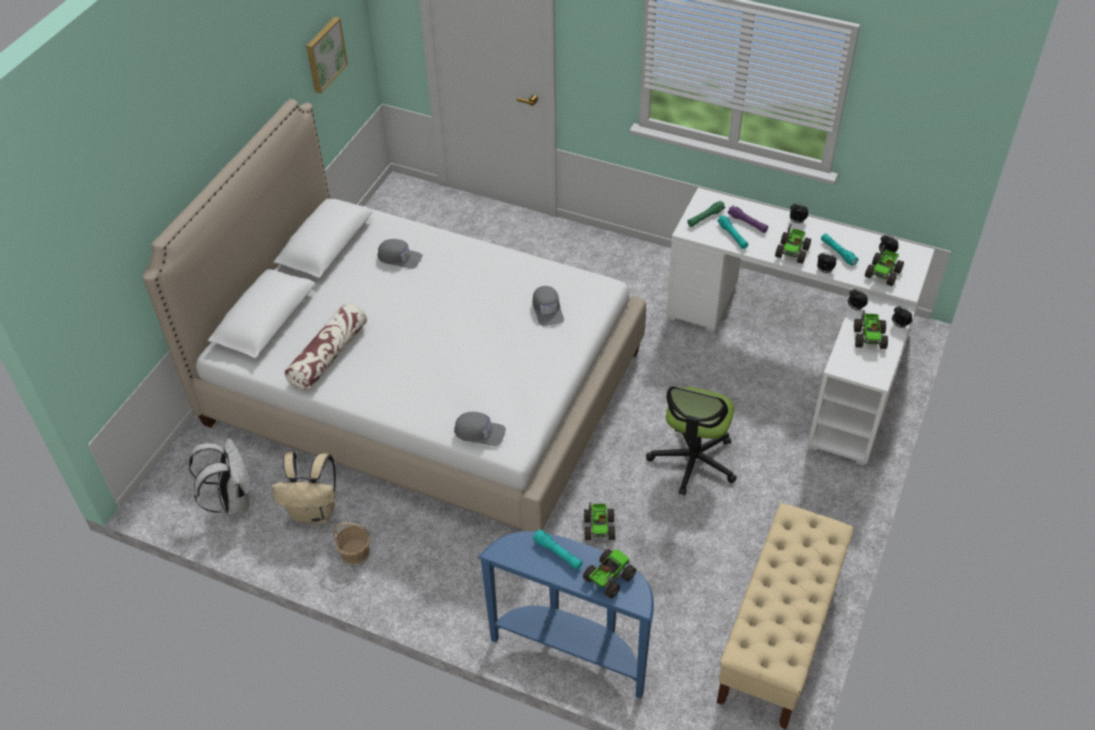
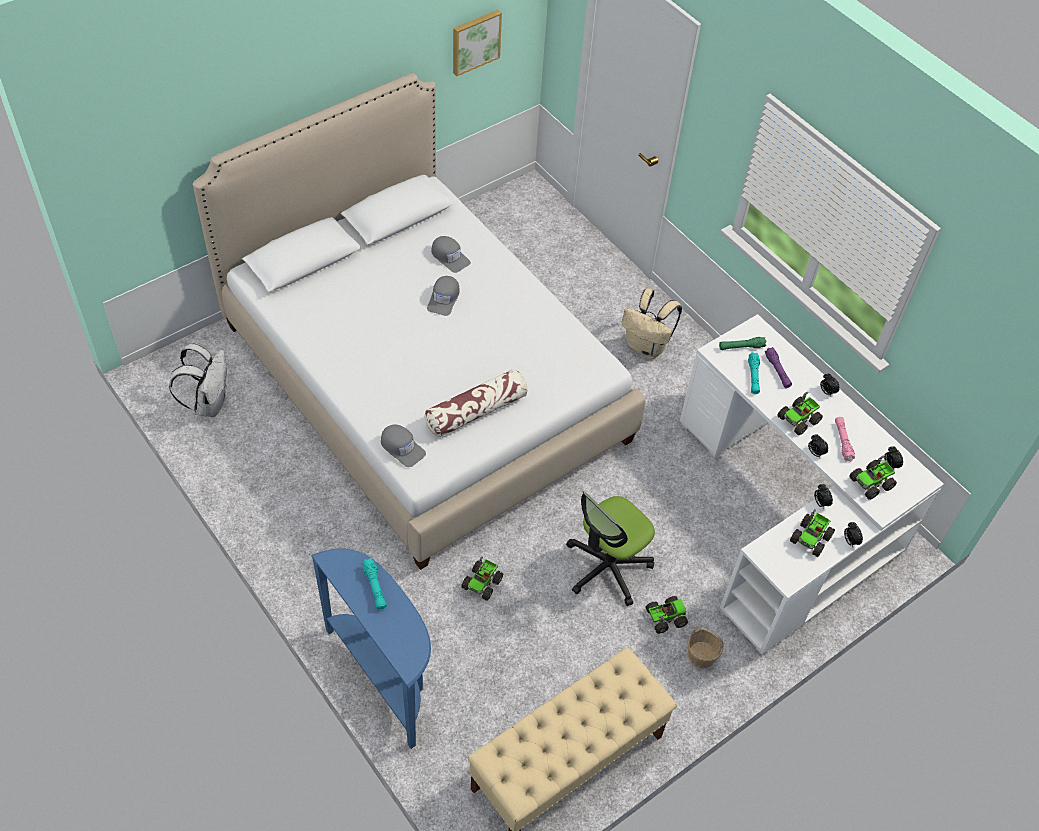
camera: 25 degrees right, 5 degrees up
(314, 512) = (264, 445): beige backpack -> beige backpack (646, 347)
(329, 355) = (330, 317): pillow -> pillow (476, 411)
(355, 552) = (272, 497): basket -> basket (701, 655)
(547, 309) = (540, 365): grey cap -> grey cap (444, 298)
(608, 578) = (400, 631): toy truck -> toy truck (664, 618)
(838, 253) = (842, 441): turquoise flashlight -> pink flashlight

